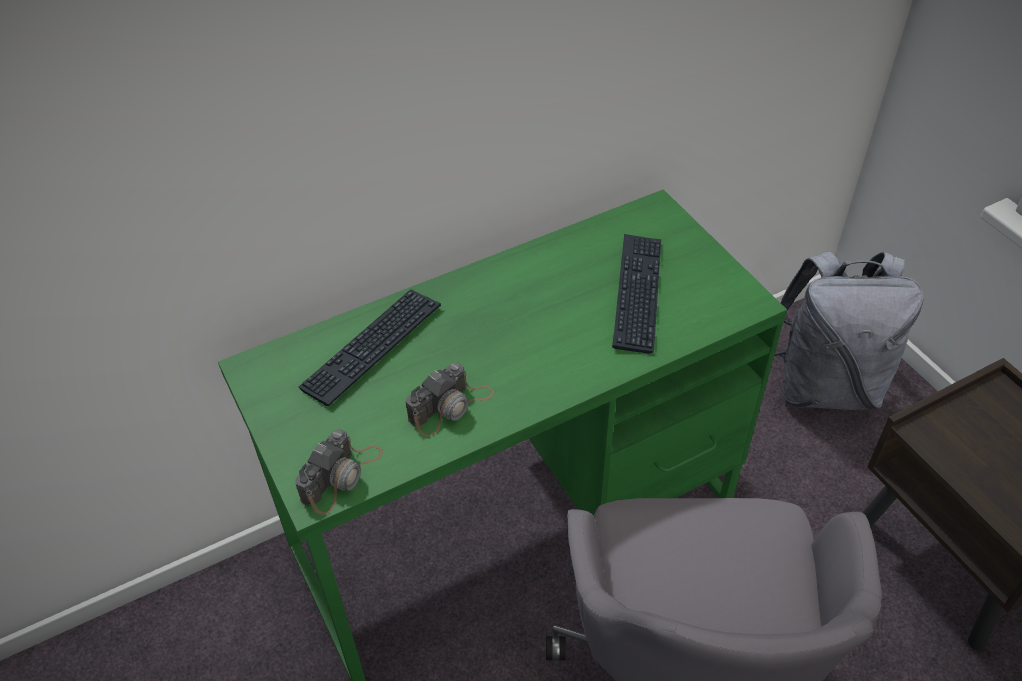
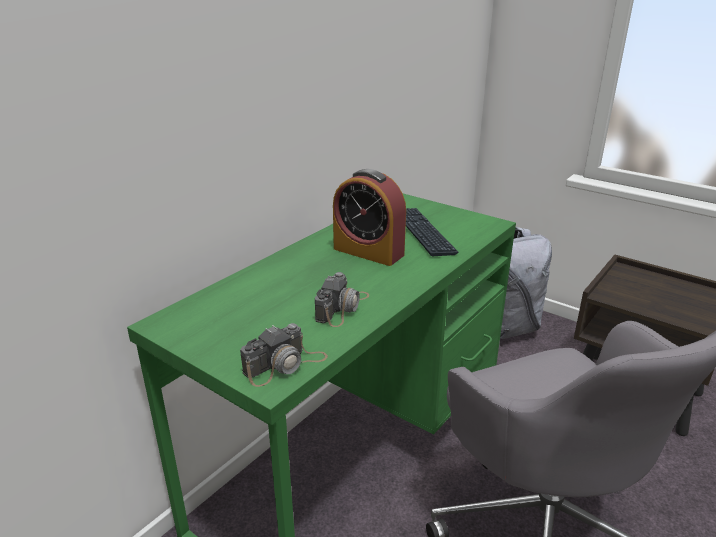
camera: 25 degrees left, 20 degrees down
(341, 475) = (285, 365): camera -> camera turned 45 degrees clockwise
(372, 347) = (257, 291): keyboard -> none
(541, 313) = (368, 252): none -> alarm clock

